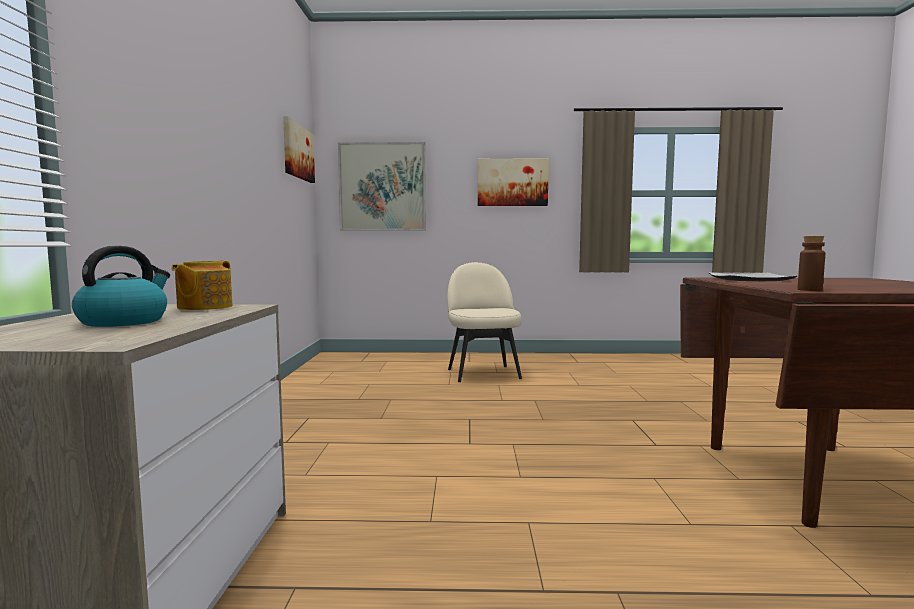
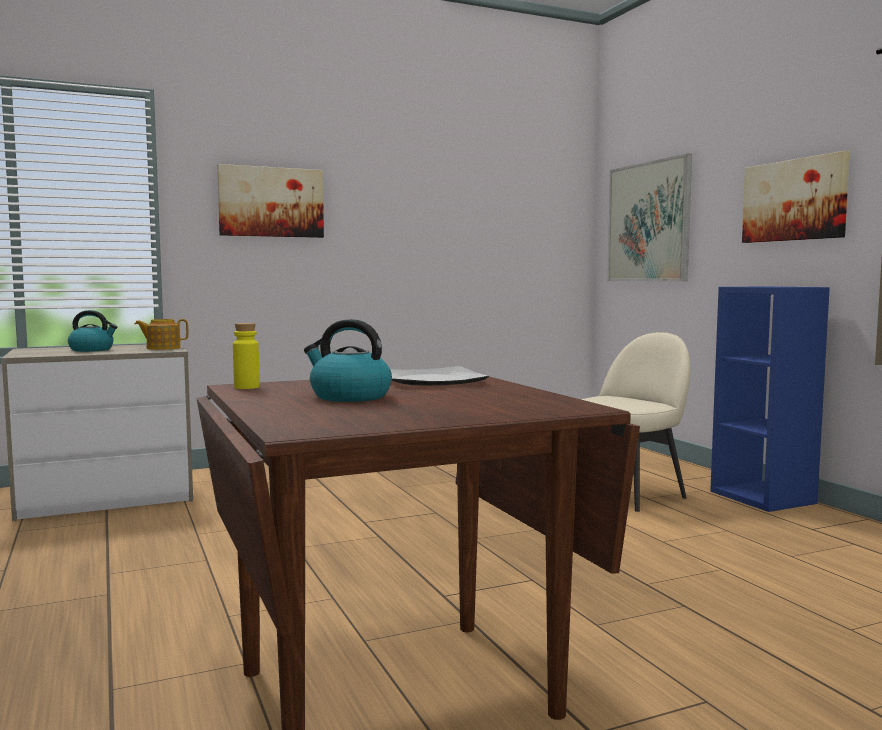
camera: 65 degrees right, 0 degrees up
(297, 152) = (538, 194): picture -> picture (271, 202)
(520, 357) = (763, 497): none -> blue bookcase
(809, 290) = (246, 387): brown bottle -> yellow bottle
(849, 285) = (349, 396): none -> kettle

